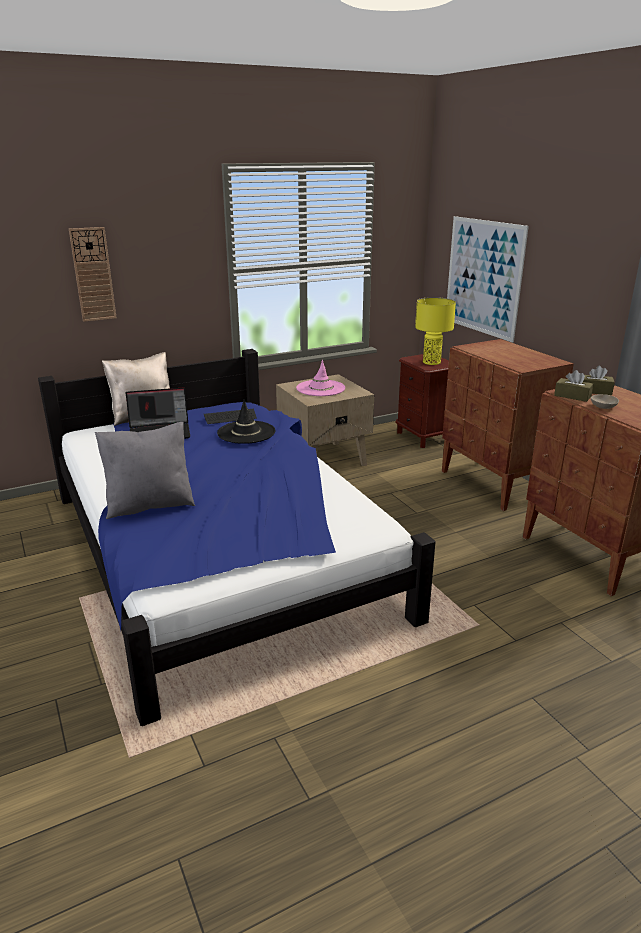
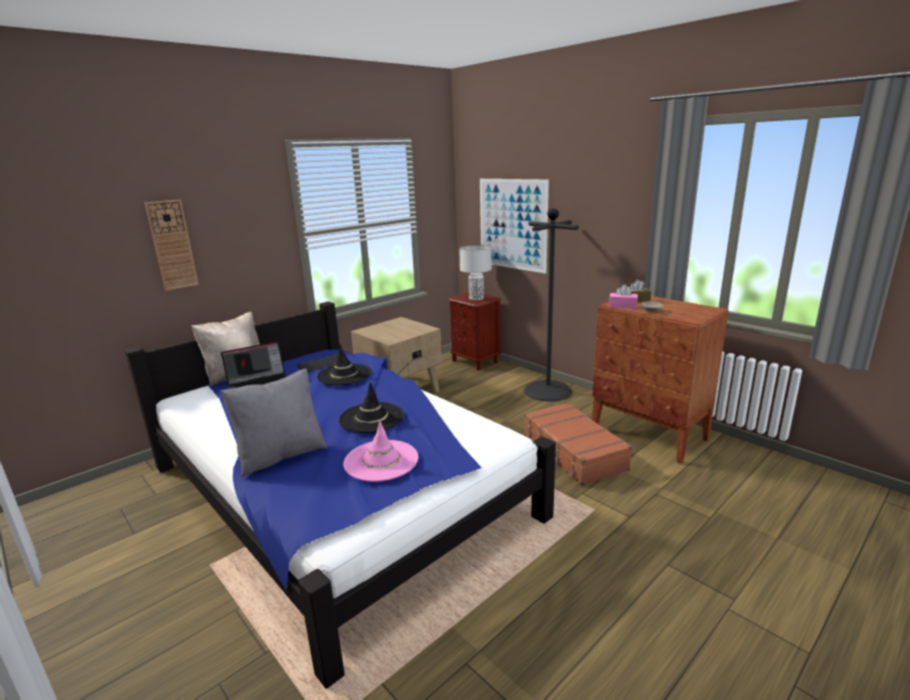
camera: 15 degrees left, 5 degrees down
(251, 482) = (371, 418): none -> black hat
(320, 388) = (392, 329): pink hat -> pink hat (381, 460)
(431, 362) = (476, 298): yellow table lamp -> white table lamp
(486, 559) = (572, 452): none -> brown suitcase
(493, 484) = (548, 391): brown dresser -> black clothes rack
(572, 396) = (622, 306): brown tissue box -> pink tissue box

